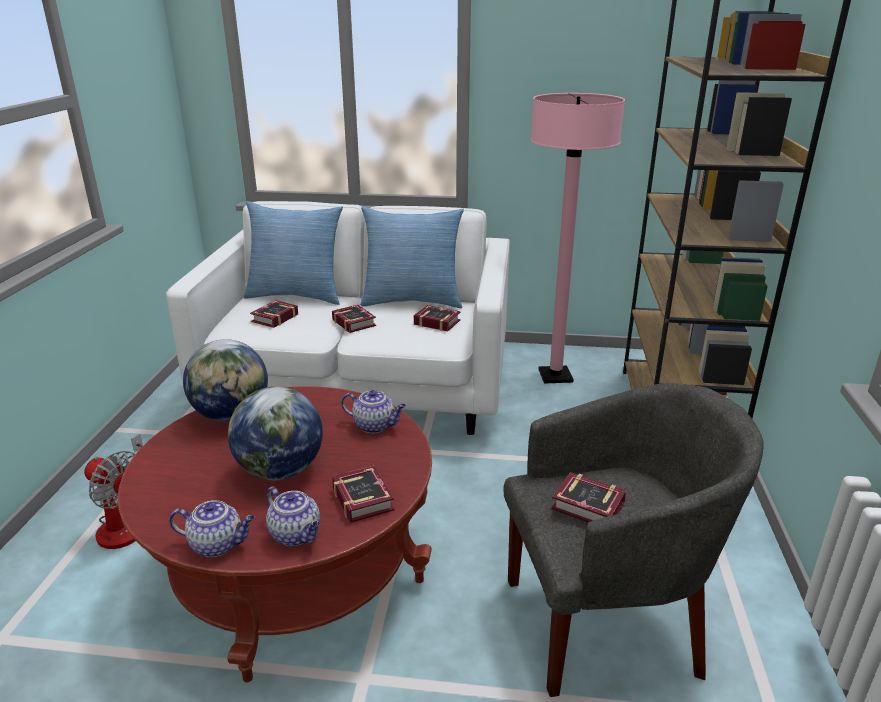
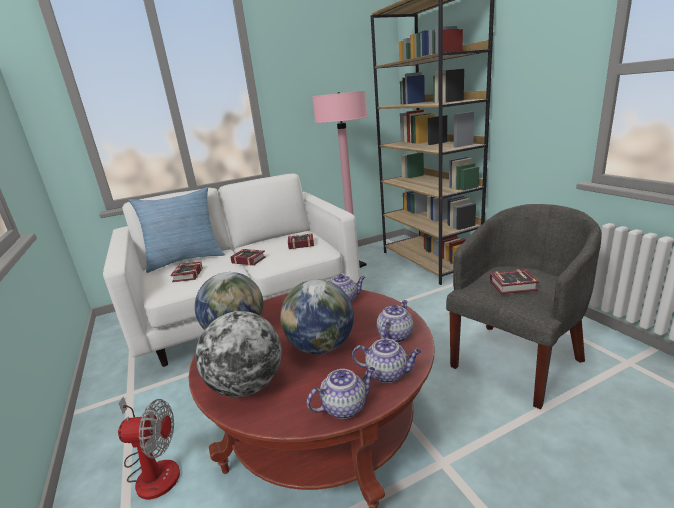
camera: 30 degrees left, 5 degrees down
(174, 477) = (247, 386): none -> globe
(363, 497) = (395, 335): book -> teapot
(412, 300) = (270, 240): pillow -> none

